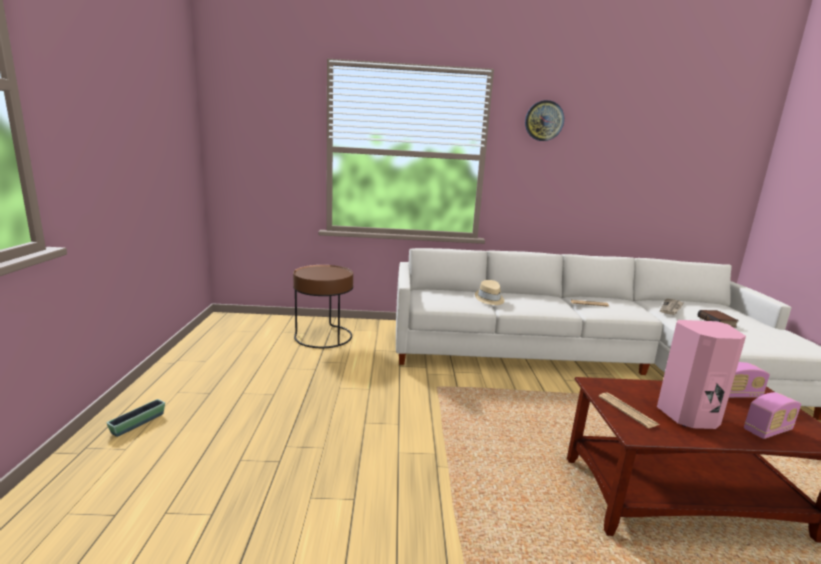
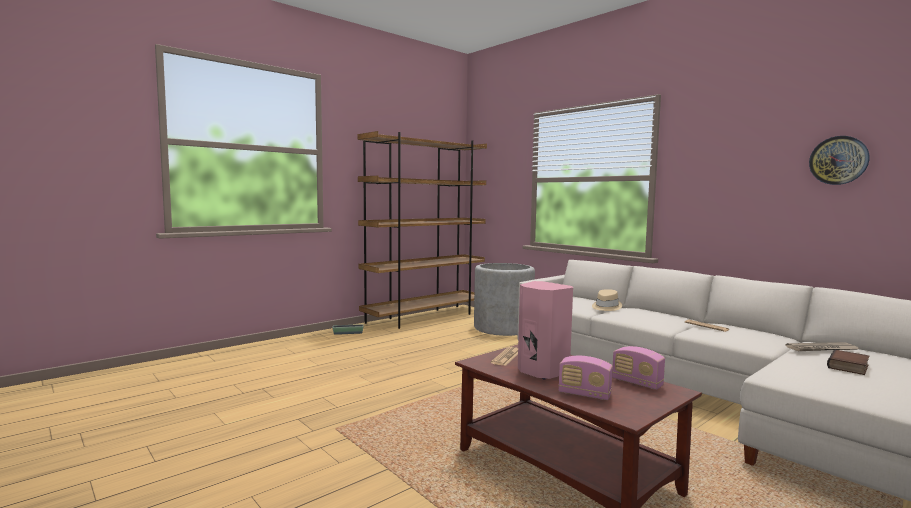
camera: 50 degrees right, 10 degrees down
(204, 349) = (425, 317): none -> brown bookcase
(323, 336) = (503, 328): brown side table -> grey planter
(544, 121) = (714, 134): wall clock -> wall clock (838, 160)

